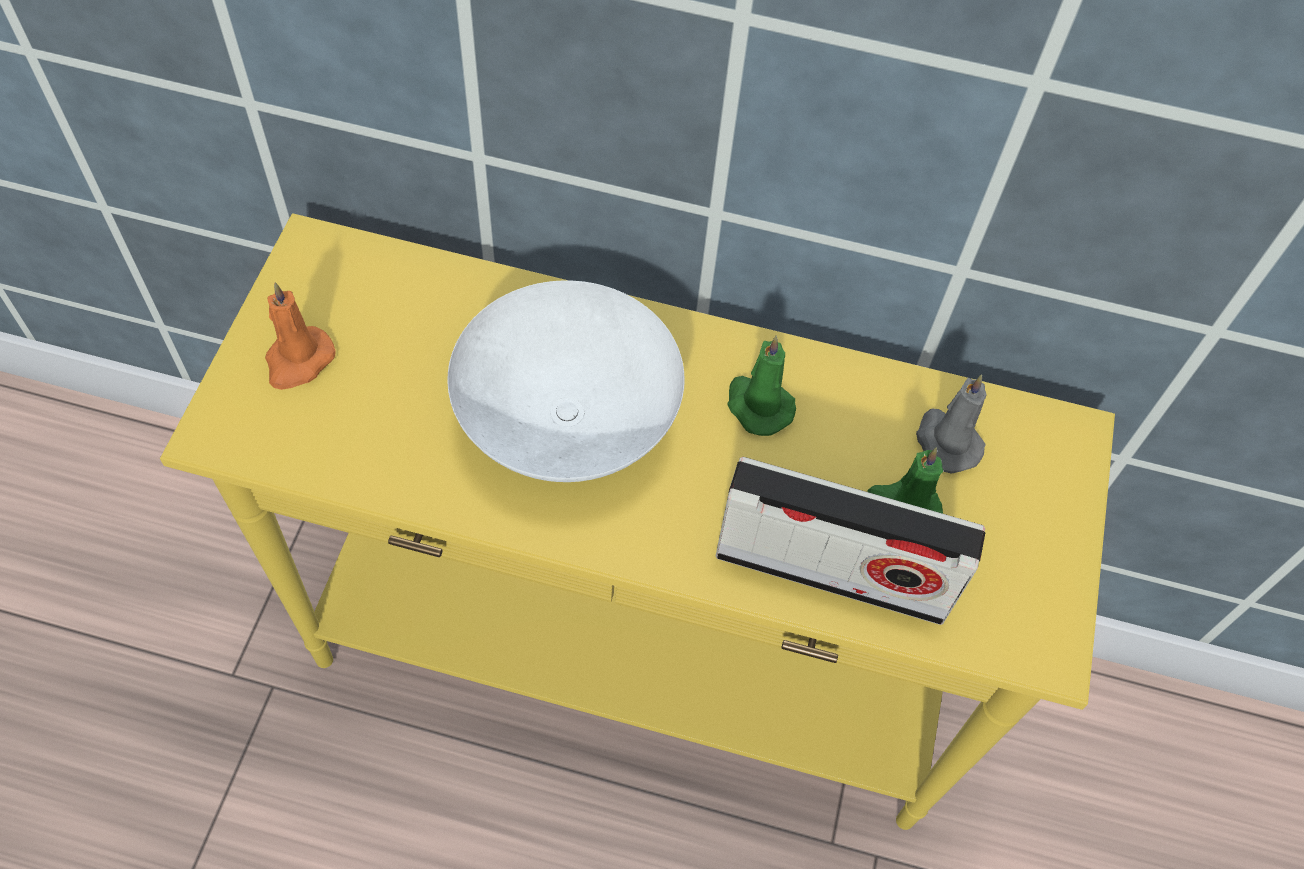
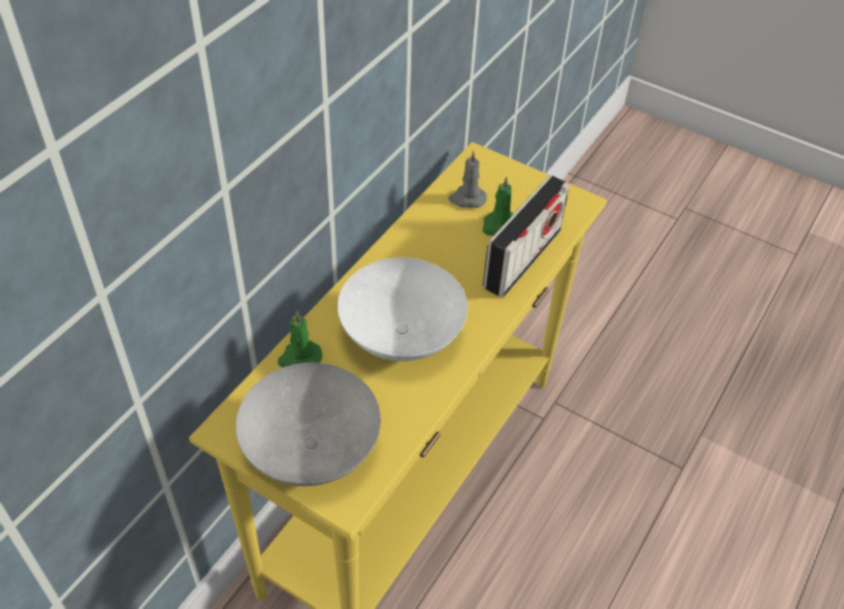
camera: 70 degrees left, 10 degrees down
(298, 361) = (310, 451): orange candle -> grey bowl
(757, 405) = (421, 258): green candle -> green candle (299, 358)

